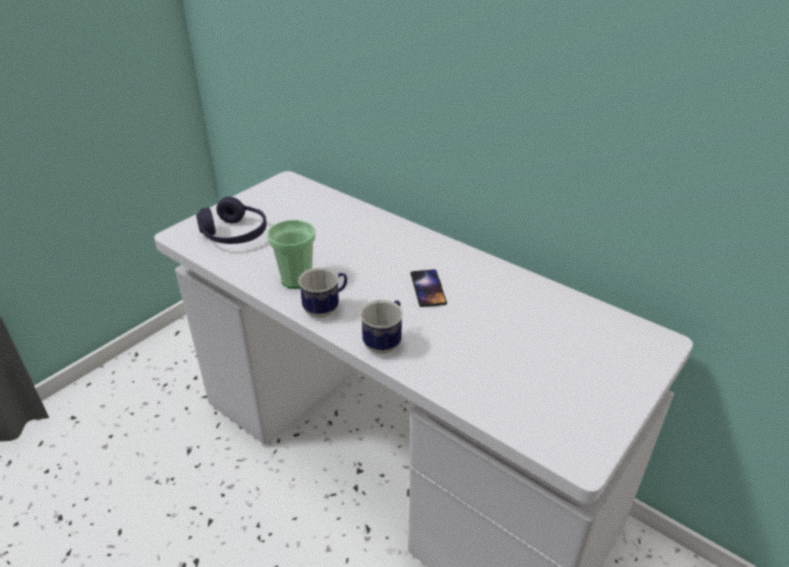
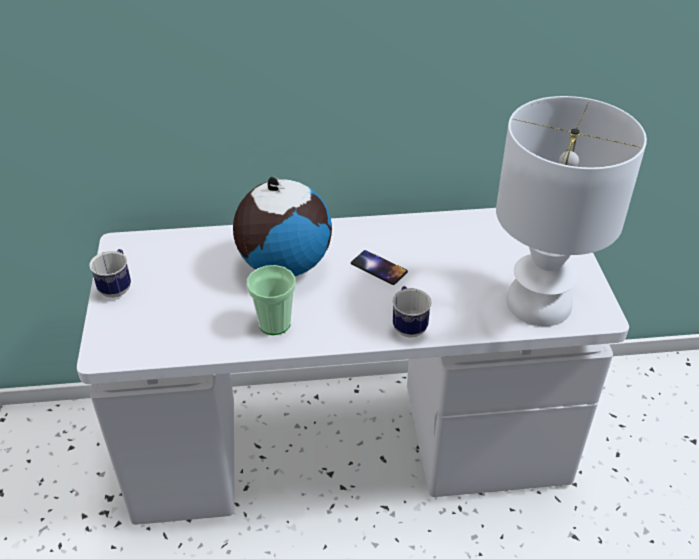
camera: 45 degrees left, 5 degrees up
(234, 234) = (157, 321): purple headphones -> none
(326, 308) = (333, 330): mug -> mug (117, 287)
(363, 247) = (284, 265): none -> globe
(530, 403) = (540, 303): none -> white table lamp

